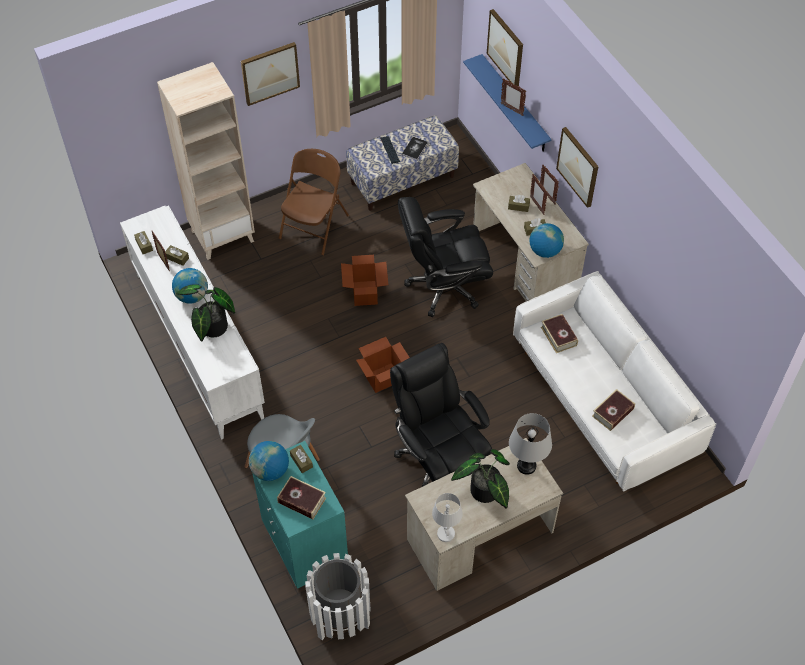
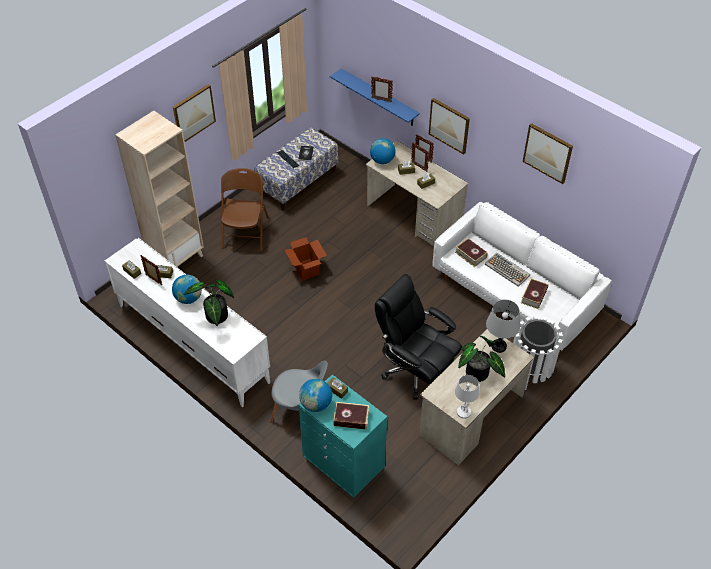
camera: 20 degrees left, 5 degrees down
(340, 617) = (395, 508): white trash can -> white trash can (529, 372)
(383, 377) = (348, 325): cardboard box -> none
(444, 287) = (363, 248): black office chair -> none
(506, 48) = (365, 55): picture -> picture (548, 153)
(544, 251) = (439, 196): globe -> globe (382, 160)
(595, 369) = (507, 270): none -> keyboard

